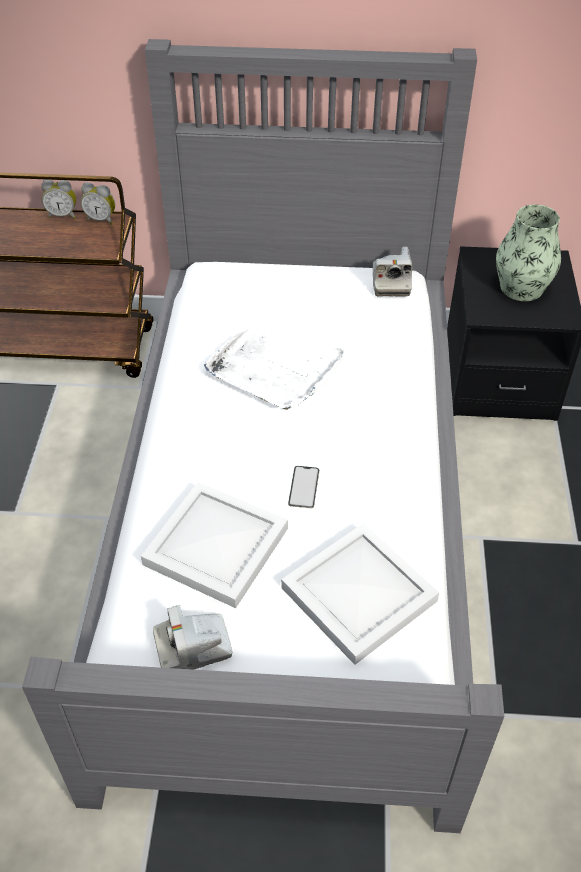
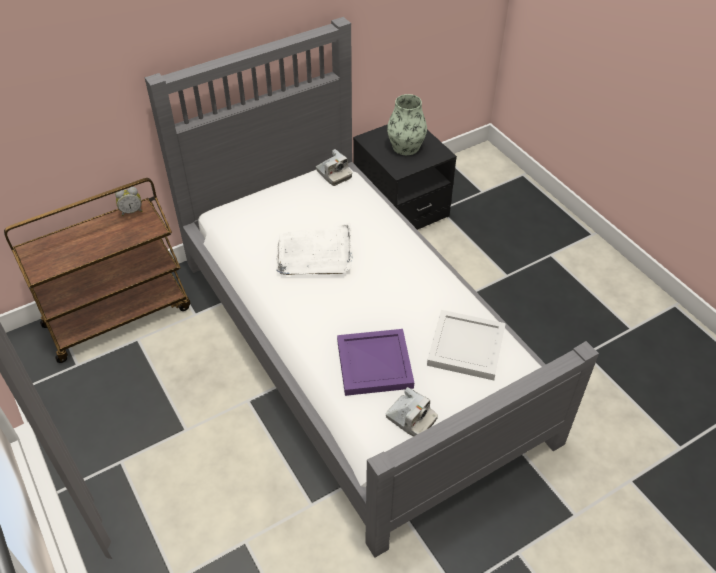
camera: 35 degrees left, 0 degrees up
(63, 215) = (101, 220): alarm clock -> none
(193, 647) = (410, 419): camera -> camera turned 90 degrees counterclockwise
(218, 546) = (375, 363): white tray -> purple tray
(304, 487) = (390, 309): phone -> none

